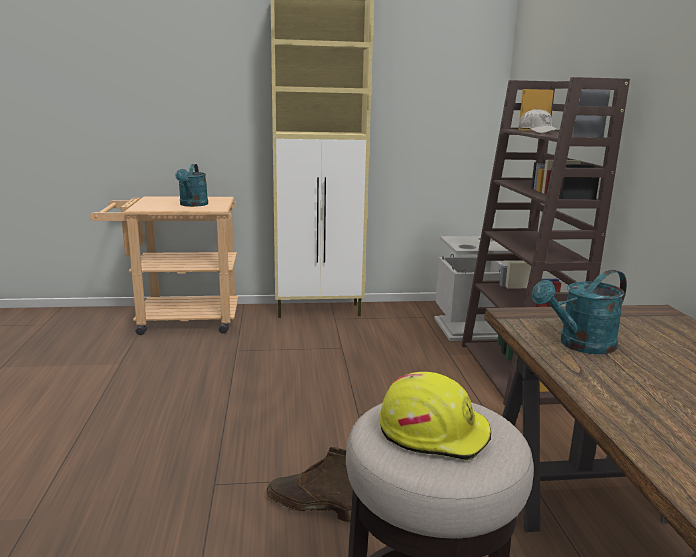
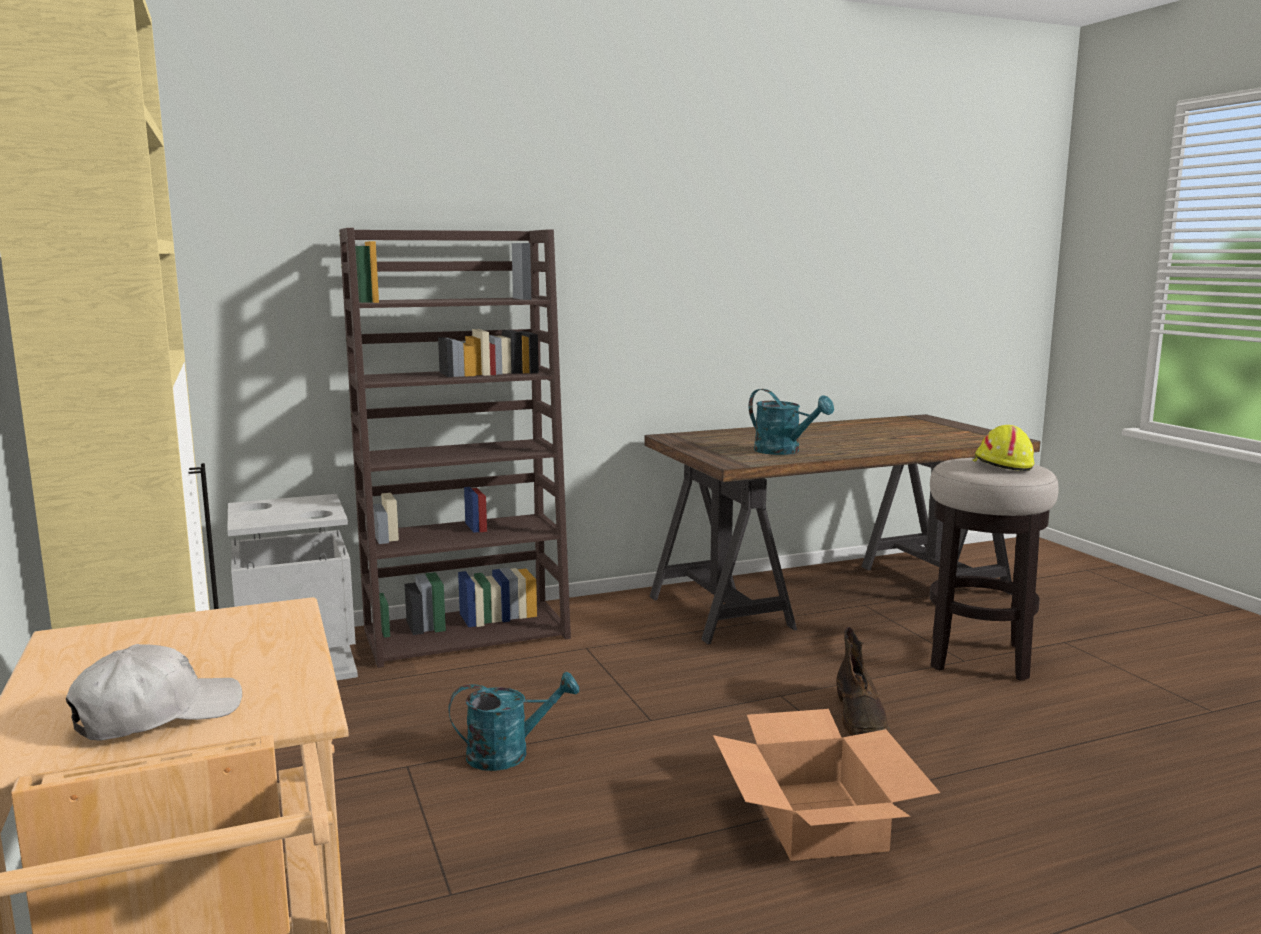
camera: 105 degrees left, 5 degrees down
(192, 205) = (222, 648): turquoise watering can -> turquoise watering can (509, 754)
(209, 443) = (818, 818): none -> cardboard box
(538, 132) = (423, 300): white cap -> white cap (157, 715)

